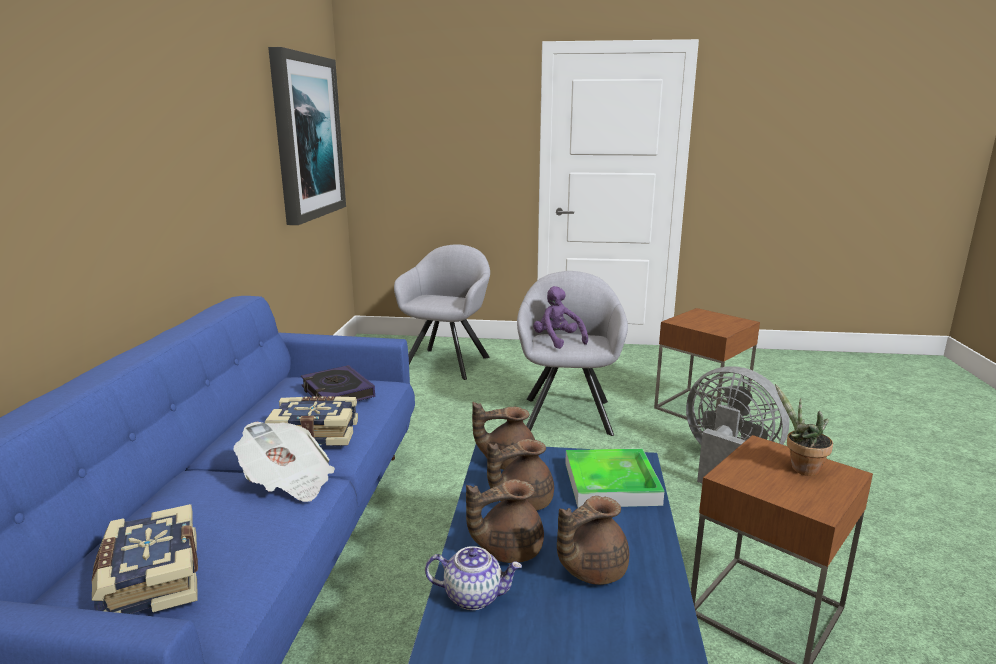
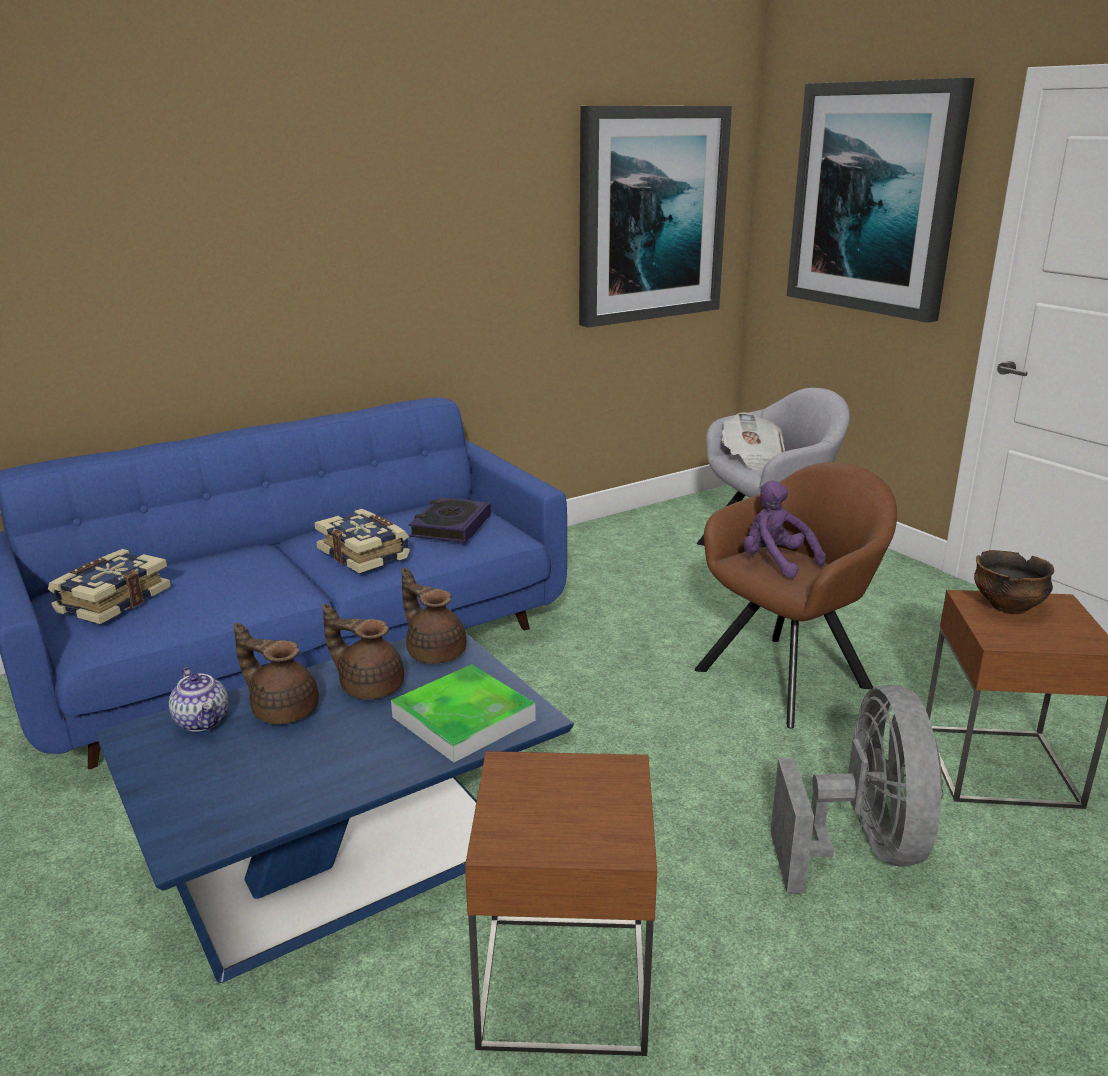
camera: 50 degrees right, 5 degrees up
(288, 482) = (282, 582): newspaper -> newspaper (752, 458)
(449, 121) = (875, 198): none -> picture
(557, 340) = (776, 562): purple plush toy -> purple plush toy turned 60 degrees counterclockwise
(568, 413) = (790, 675): grey armchair -> brown armchair
(590, 570) = (291, 760): brown teapot -> none
(693, 319) = (1008, 606): none -> bowl
(800, 468) = (594, 810): potted plant -> none

